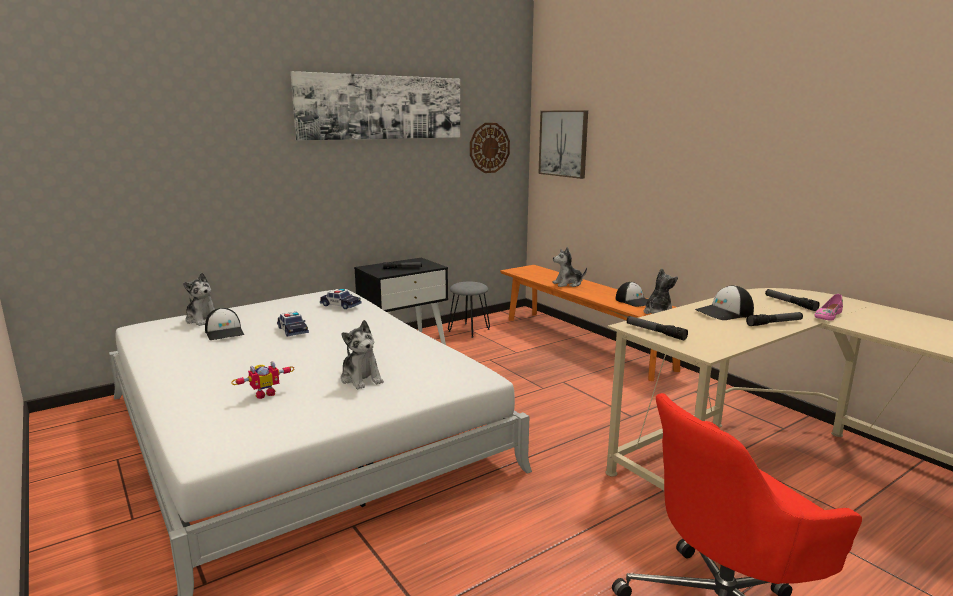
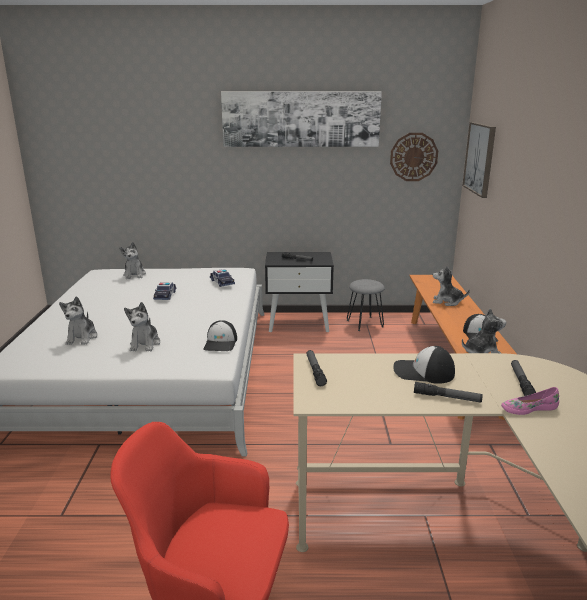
camera: 35 degrees right, 5 degrees up
(225, 332) = (130, 287): cap -> cap (221, 343)
(264, 394) = (82, 337): toy robot -> plush toy

